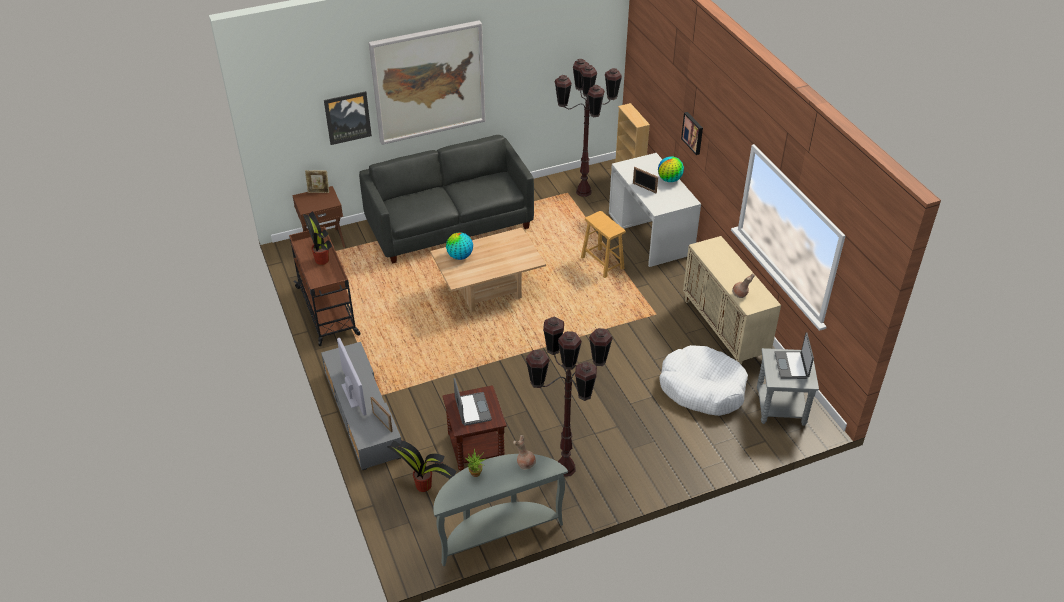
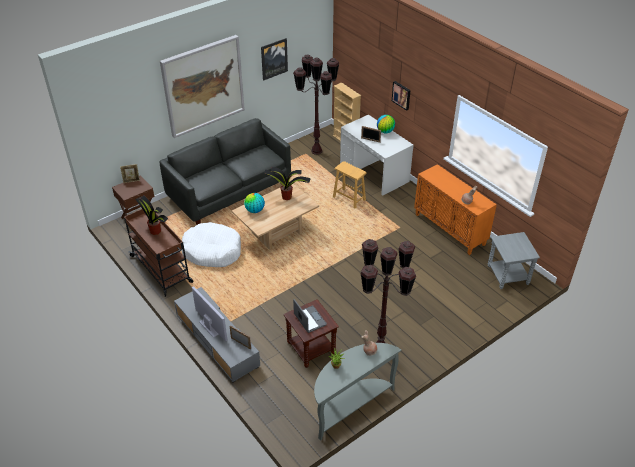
camera: 15 degrees left, 0 degrees up
(347, 117) = (148, 121): picture -> picture (274, 59)
(424, 486) = (284, 384): potted plant -> potted plant (287, 197)
(702, 388) = (451, 273): white dog bed -> white dog bed (212, 251)
(725, 329) = (450, 229): beige cabinet -> orange cabinet
(792, 365) = (516, 244): laptop -> none

